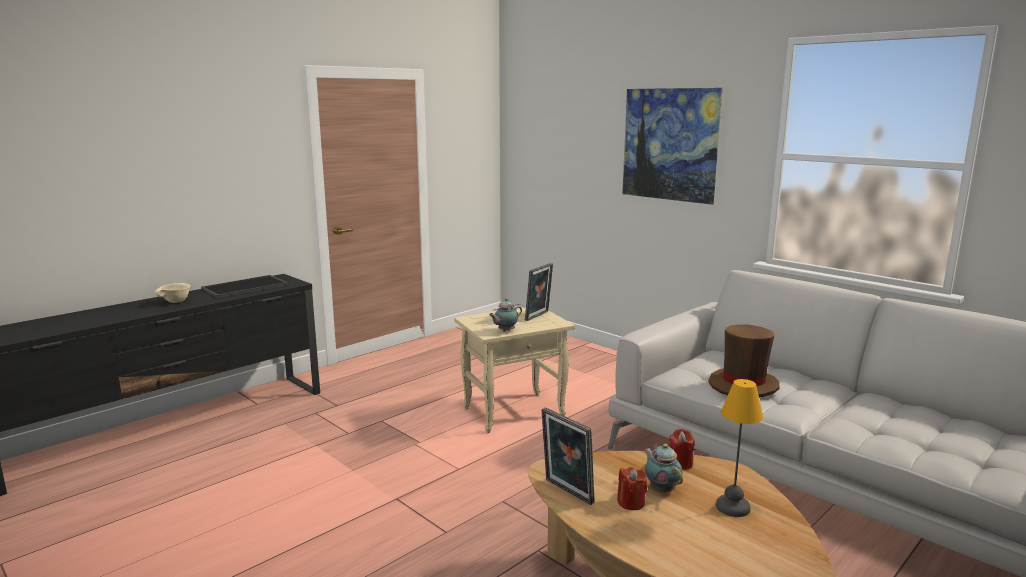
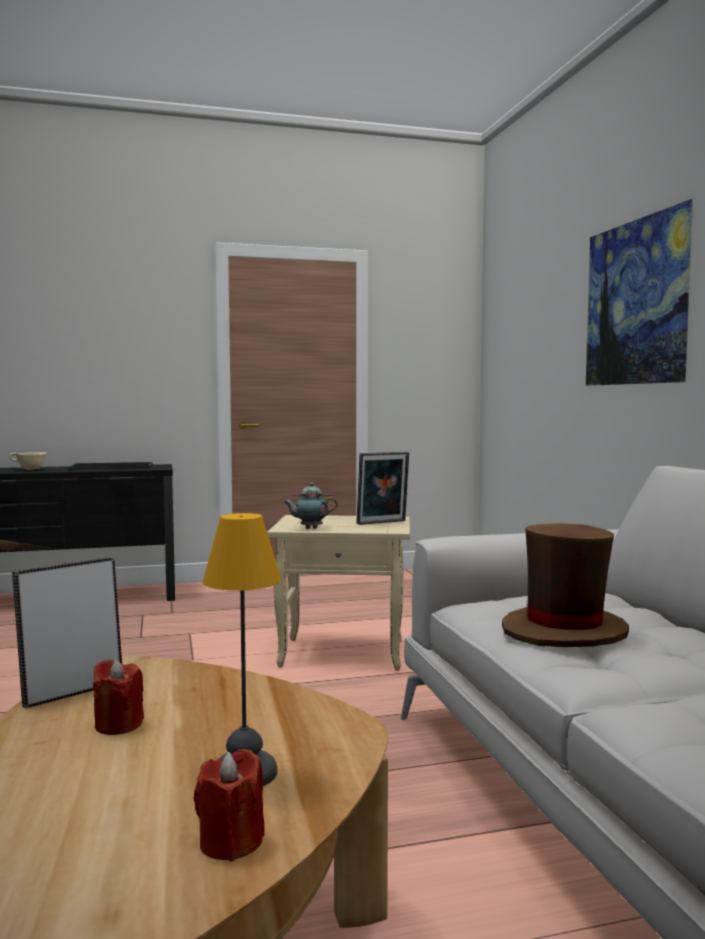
camera: 30 degrees right, 10 degrees down
(566, 492) = (72, 692): picture frame -> picture frame turned 60 degrees clockwise
(661, 489) = (193, 722): teapot -> none
(680, 463) = (288, 701): red candle -> red candle (231, 842)

